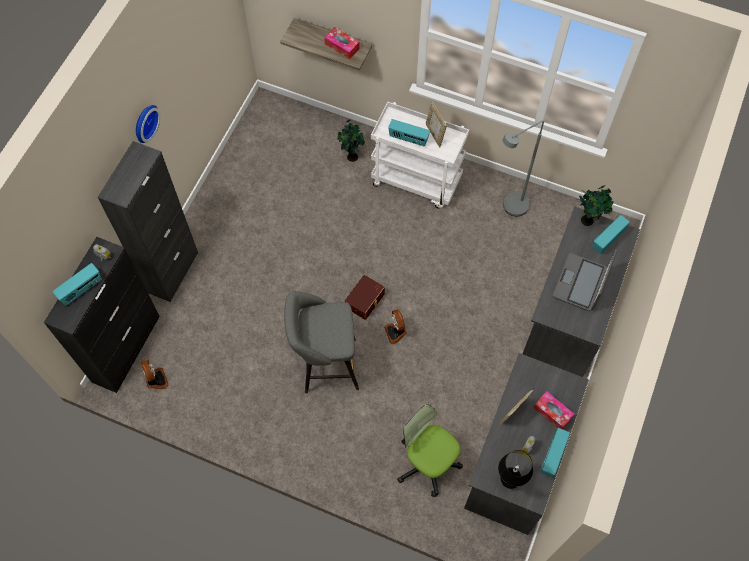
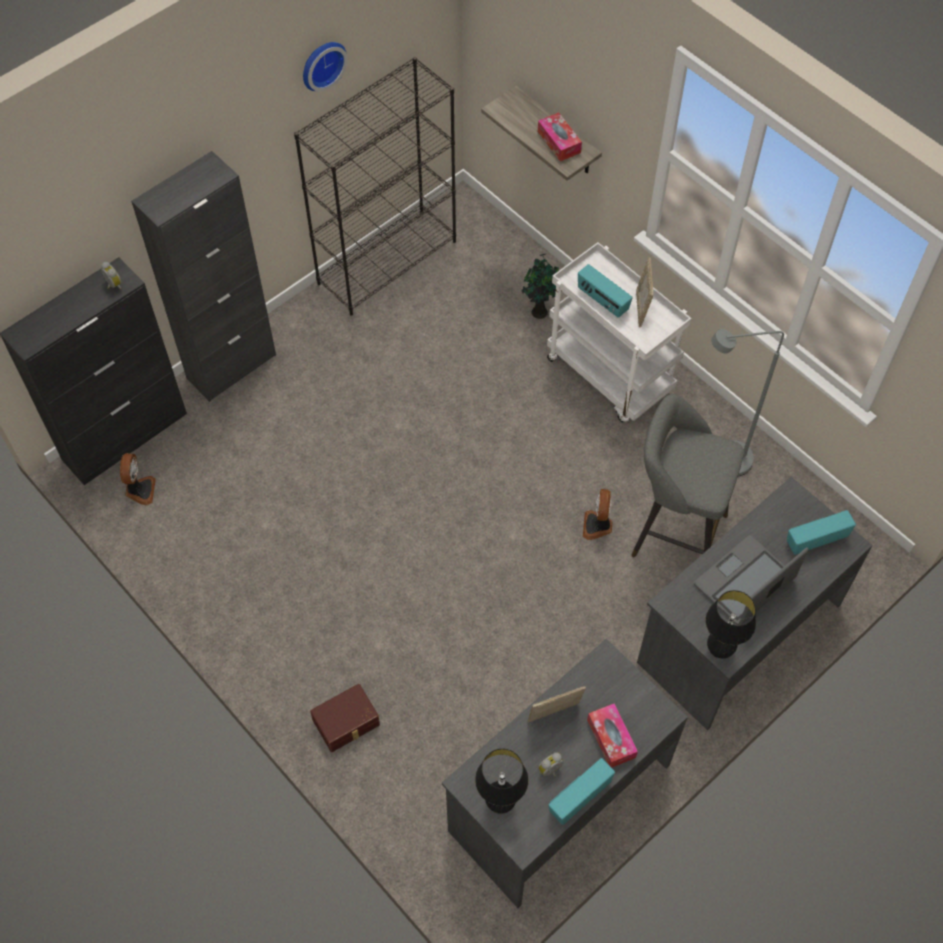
camera: 25 degrees right, 5 degrees down
(81, 290) = (64, 313): radio -> none
(144, 122) = (242, 137): wall clock -> wall clock (321, 64)
(238, 161) = (387, 261): none -> black bookcase
(326, 366) = (362, 563): grey stool -> grey stool (673, 533)
(365, 301) = (459, 502): brown storage box -> brown storage box (347, 723)
(396, 332) = (478, 559): fan -> fan (598, 526)
(428, 463) = (430, 748): office chair -> none
(586, 331) = (719, 650): none -> black table lamp
(588, 220) = (801, 502): potted plant -> none

